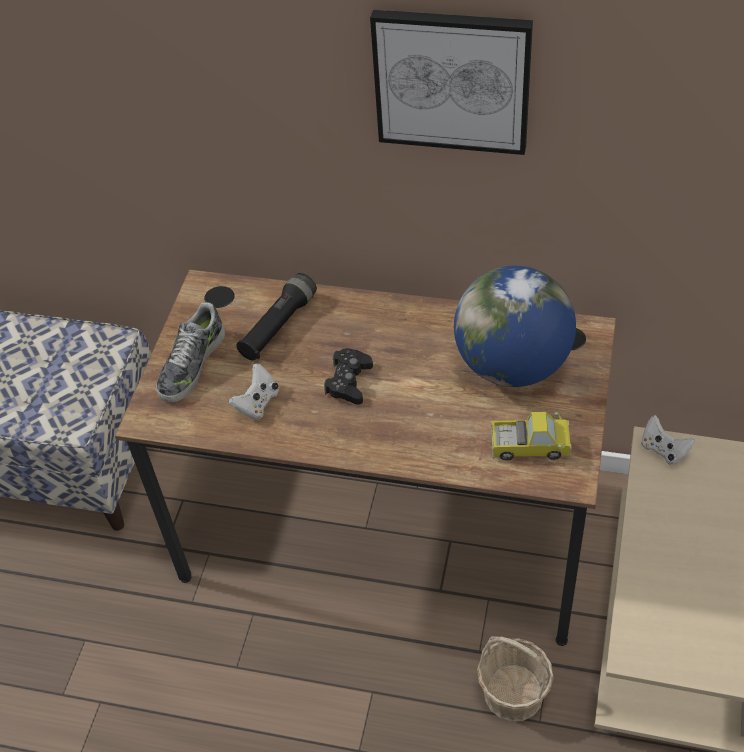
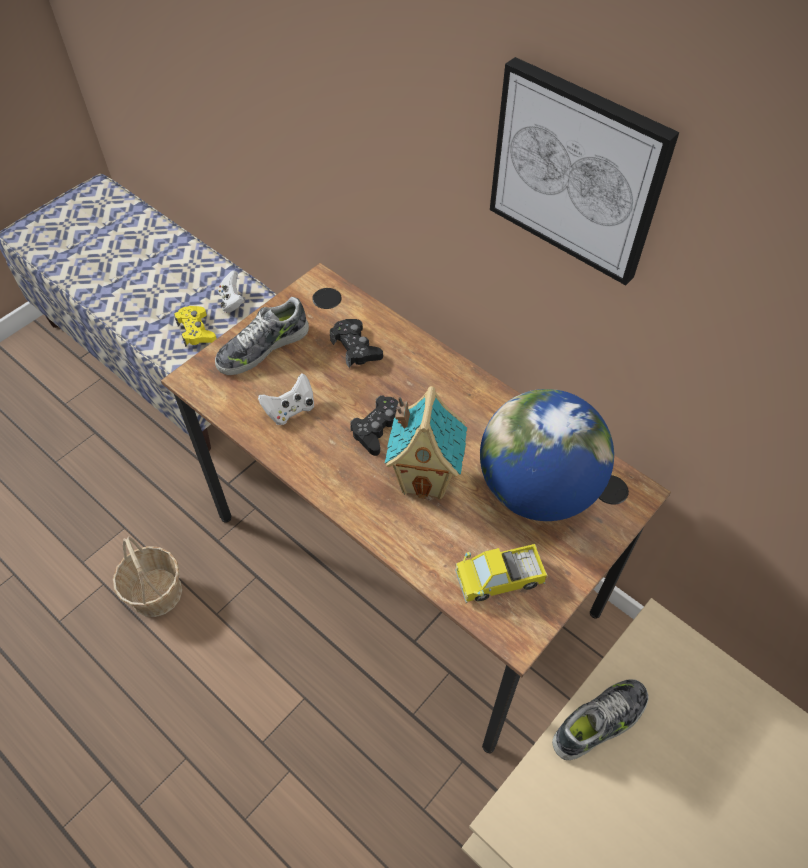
camera: 25 degrees right, 5 degrees up
(78, 396) = (196, 331): none -> yellow game controller
(278, 326) = (356, 348): black flashlight -> black game controller
(416, 401) = (426, 478): none -> toy house
(513, 692) = (417, 769): basket -> basket (156, 592)
(530, 446) = (499, 579): toy truck -> toy truck turned 135 degrees clockwise
(656, 539) = (600, 722): none -> shoe
(663, 450) = (664, 636): white game controller -> white game controller (232, 301)

